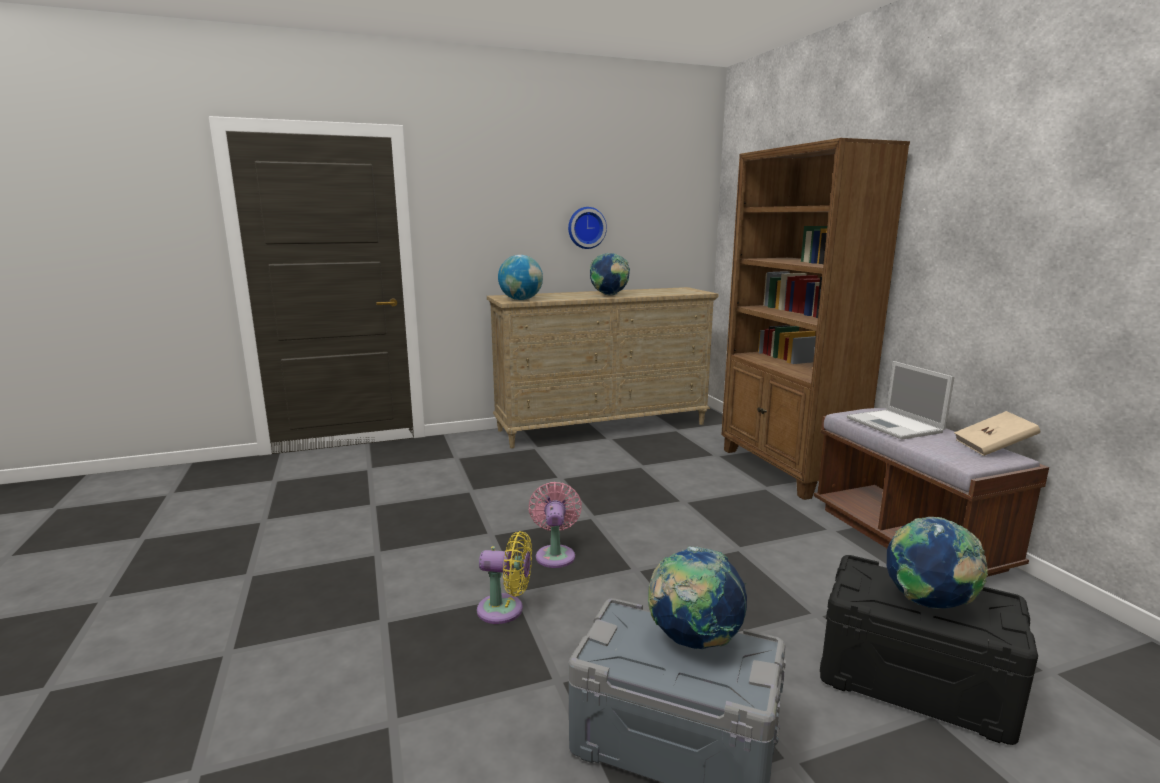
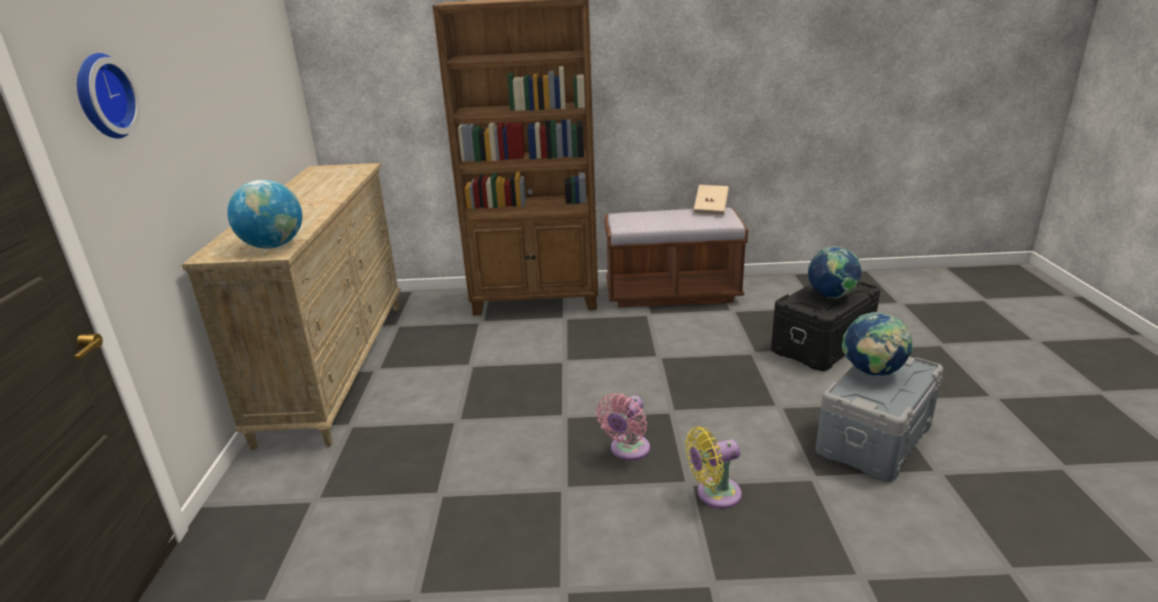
camera: 70 degrees left, 10 degrees up
(505, 610) = (714, 494): yellow fan -> yellow fan turned 135 degrees counterclockwise
(555, 554) = (627, 450): pink fan -> pink fan turned 75 degrees counterclockwise
(586, 228) = (227, 119): wall clock -> wall clock (101, 96)
(609, 295) = (316, 201): globe -> none
(895, 425) = (657, 220): laptop -> none

